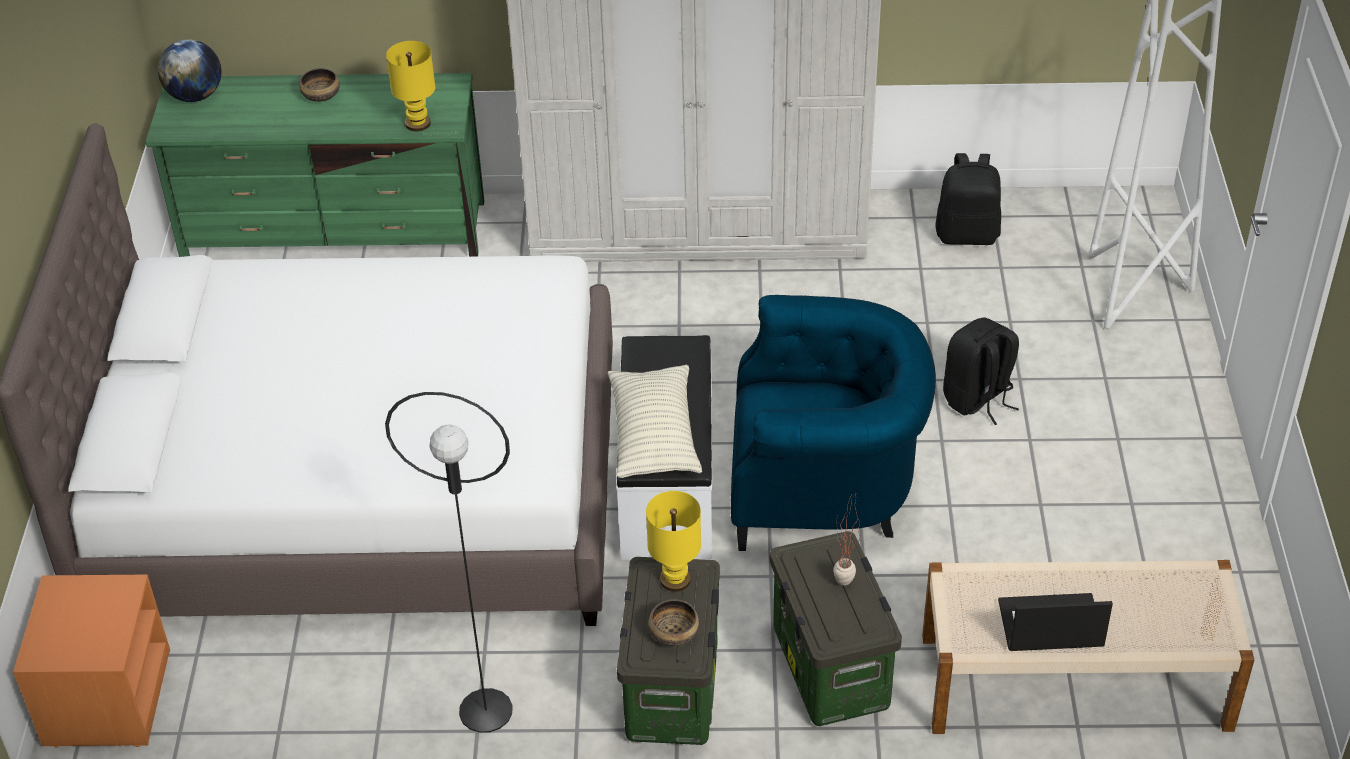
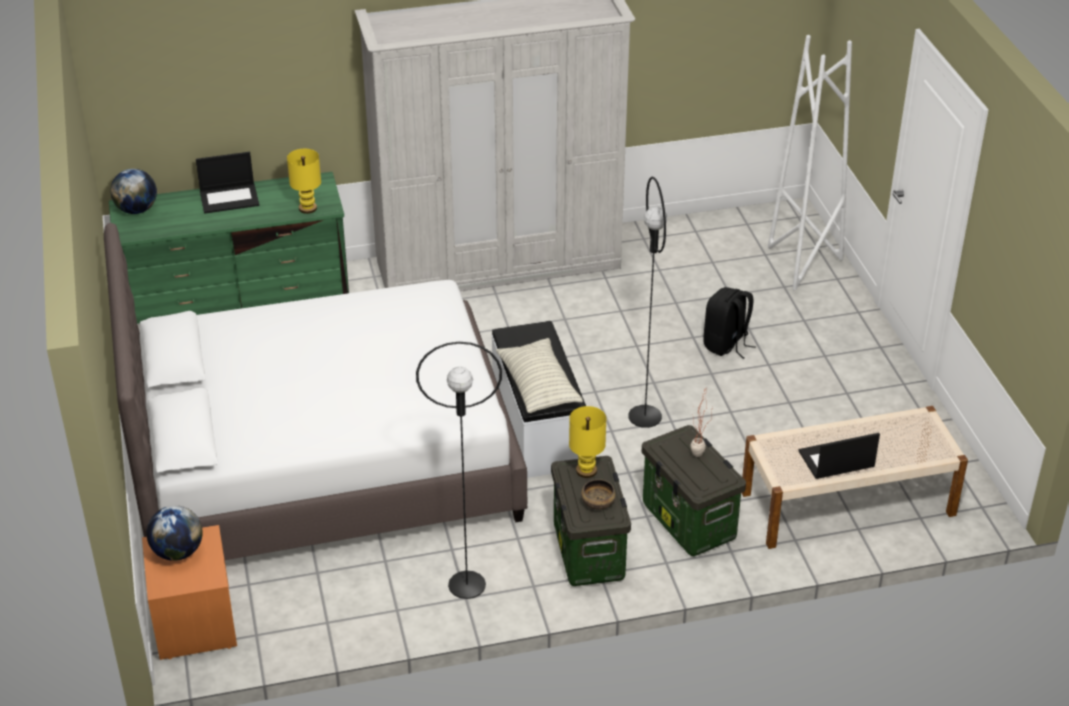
camera: 15 degrees left, 5 degrees down
(78, 606) = (177, 552): none -> globe
(321, 95) = (230, 198): bowl -> laptop
(824, 492) = (645, 416): blue armchair -> black floor lamp
(967, 234) = (683, 244): black backpack -> none

